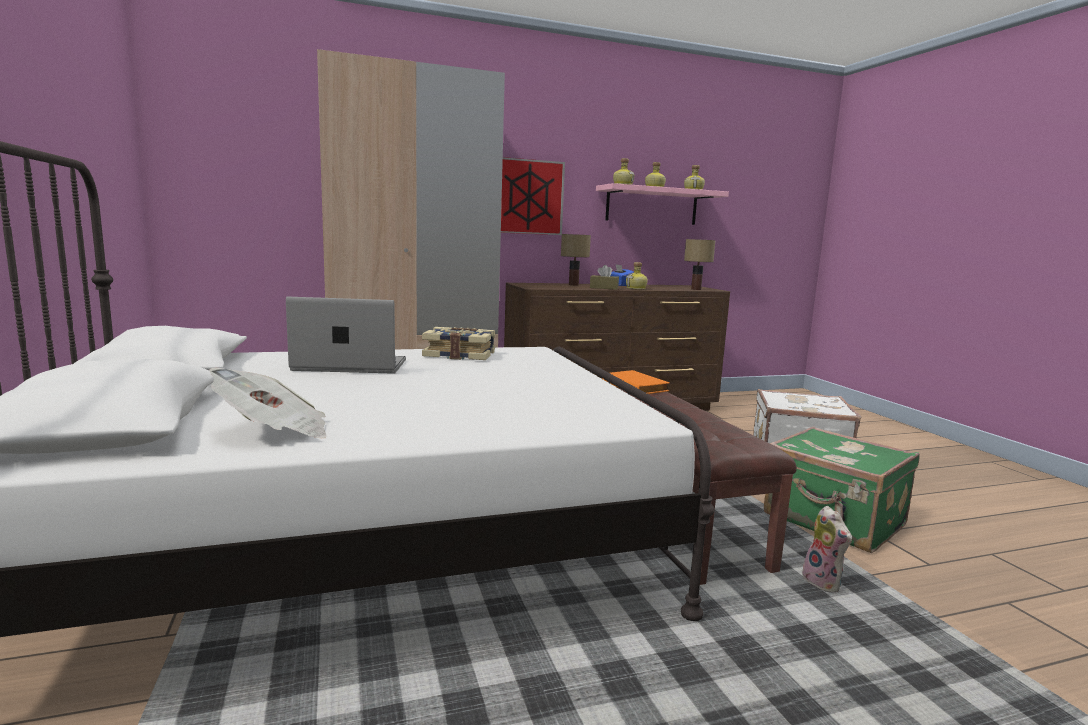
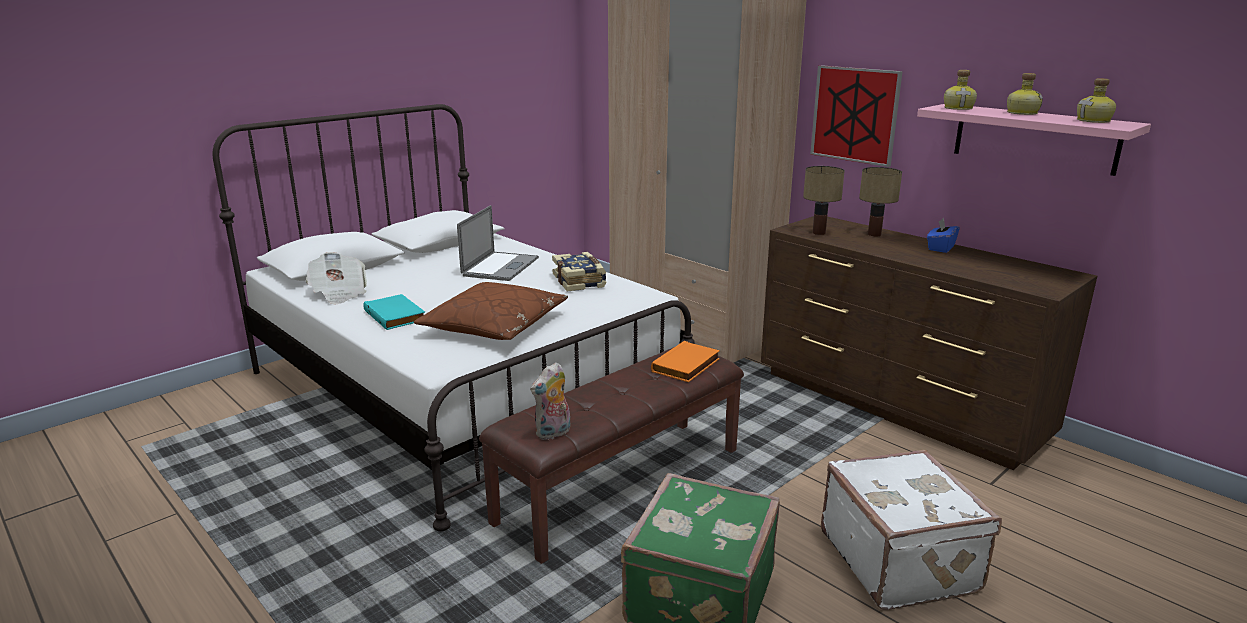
camera: 65 degrees right, 10 degrees up
(350, 365) = (500, 267): laptop -> laptop turned 45 degrees clockwise
(441, 416) = (396, 315): none -> turquoise book
(542, 389) = (494, 325): none -> brown pillow
(604, 288) = (874, 248): brown tissue box -> none
(636, 288) = (916, 259): bottle -> none
(696, 289) = (1014, 283): table lamp -> table lamp (818, 233)
(824, 583) = (539, 593): plush toy -> plush toy (553, 433)

